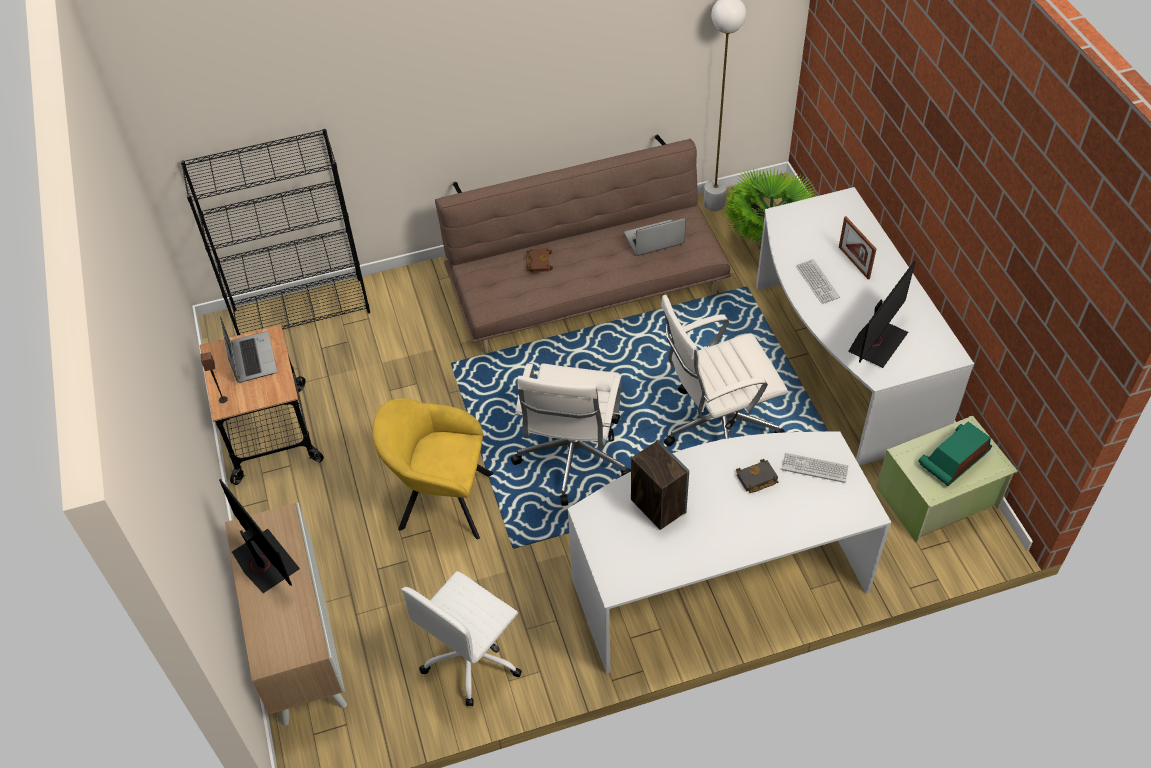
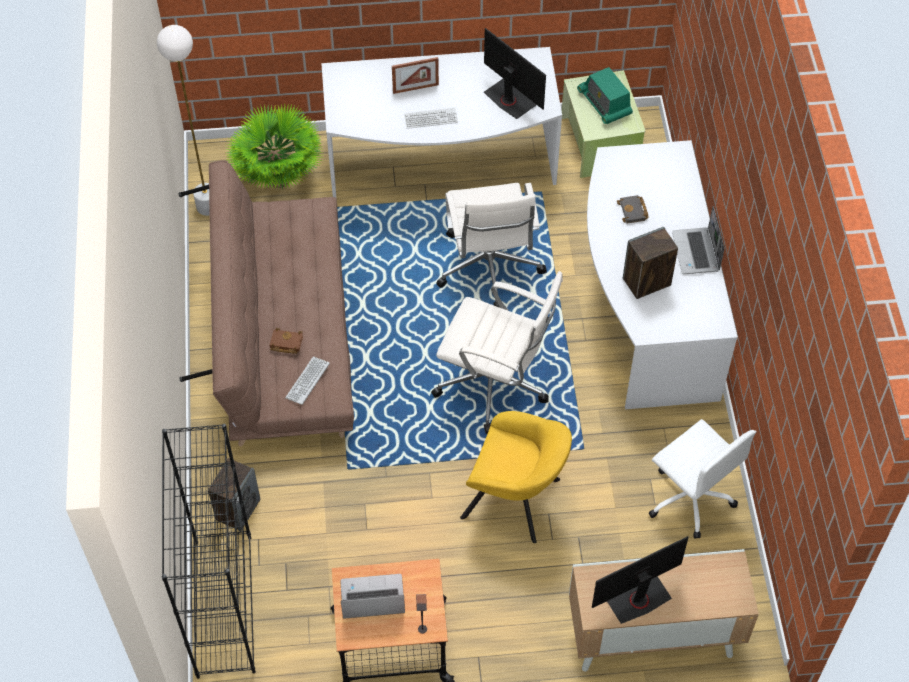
camera: 80 degrees left, 5 degrees up
(396, 298) = (238, 509): none -> speaker
(440, 500) = (516, 500): yellow armchair -> yellow armchair turned 90 degrees counterclockwise
(653, 240) = (290, 244): laptop -> laptop (696, 252)
(814, 468) = (630, 172): keyboard -> keyboard (307, 381)

